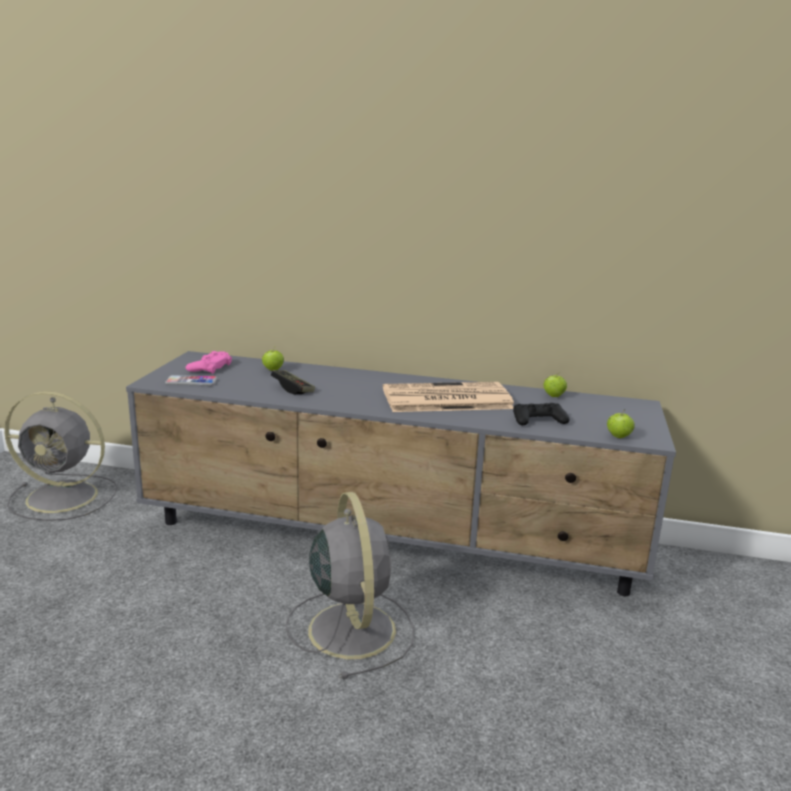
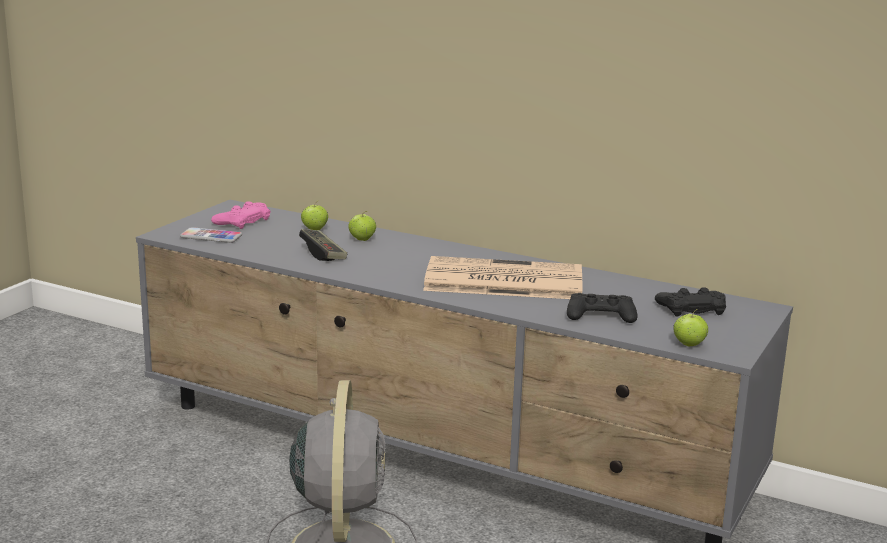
camera: 15 degrees right, 0 degrees up
(65, 497) = (82, 365): grey fan -> none
(553, 396) = (648, 288): apple -> apple (362, 239)
(595, 408) = (691, 308): none -> black game controller

